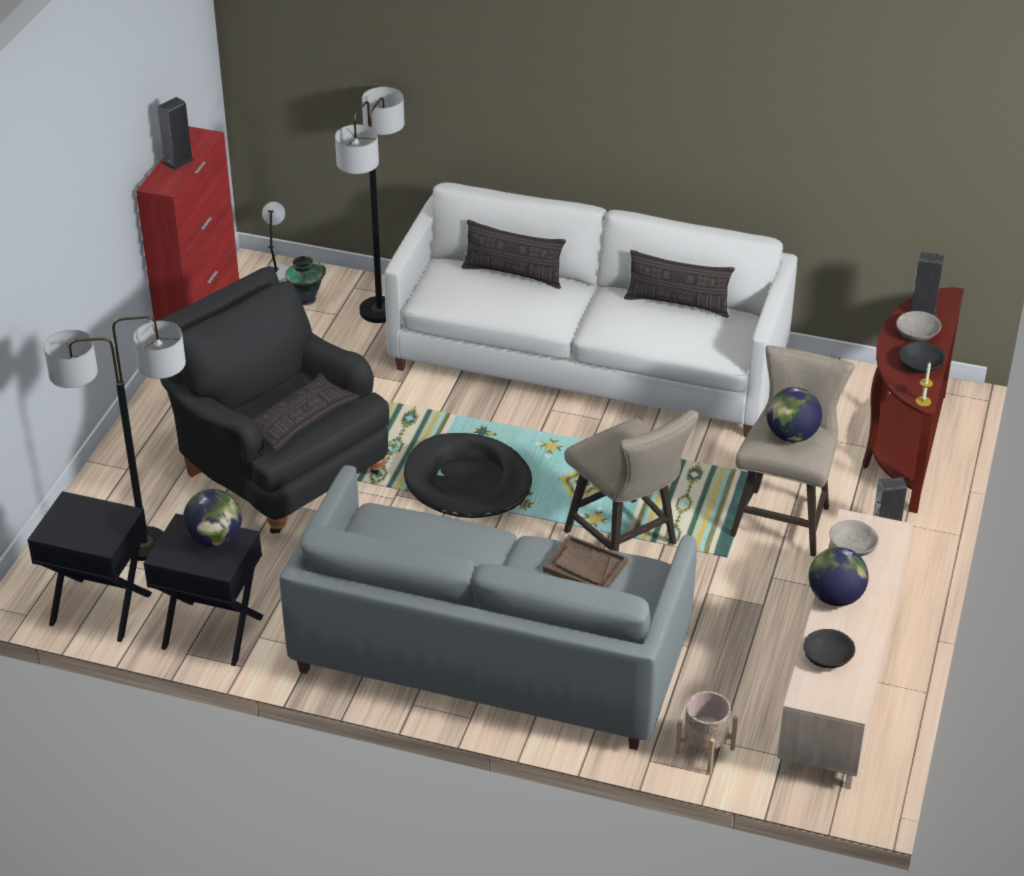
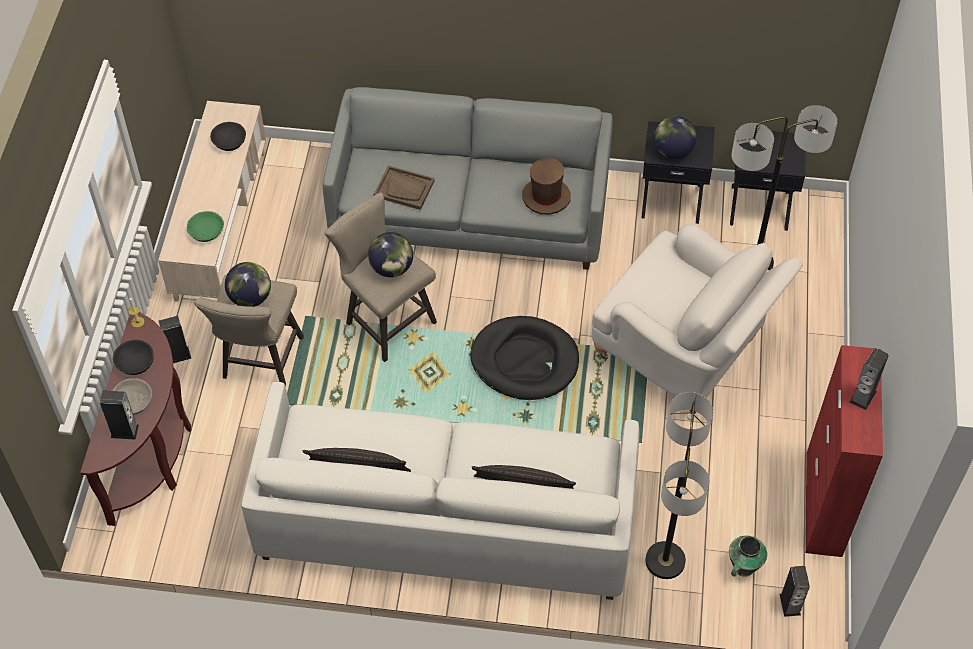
camera: 170 degrees right, 15 degrees up
(276, 272) = (790, 604): grey table lamp -> speaker
(278, 468) = (684, 351): black armchair -> white armchair
(300, 419) = (657, 277): pillow -> none
(400, 534) = (546, 197): none -> brown hat
(705, 750) = (314, 161): beige planter -> none
(835, 597) = (222, 188): globe -> globe (392, 268)
(852, 546) = (206, 232): grey bowl -> green bowl

